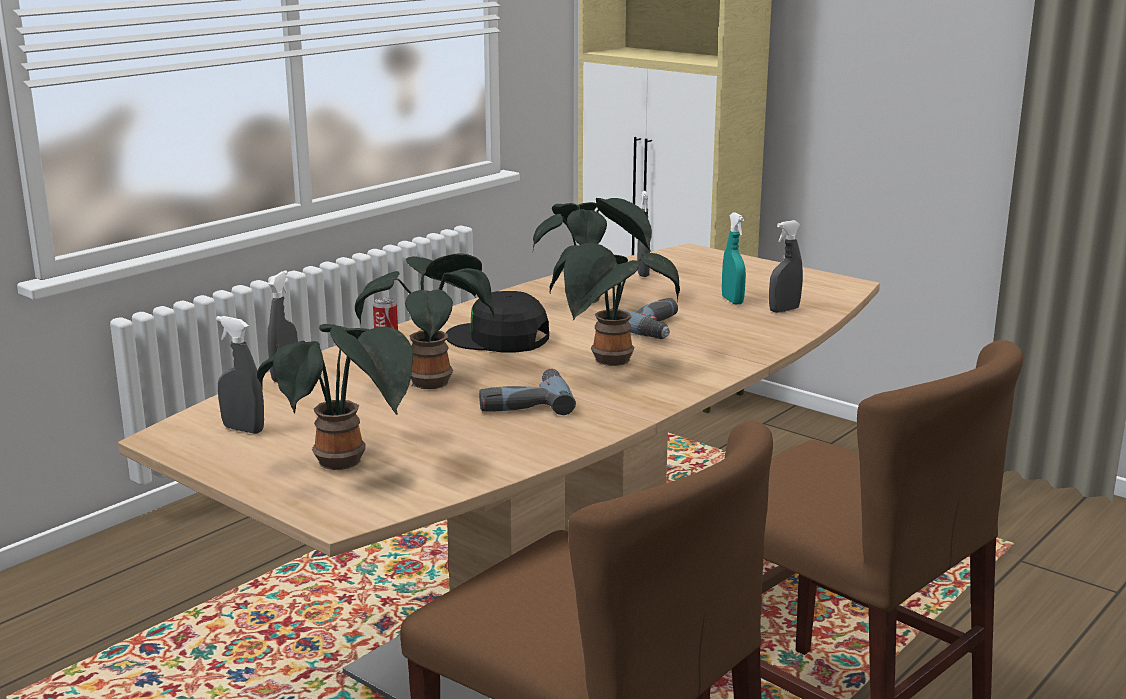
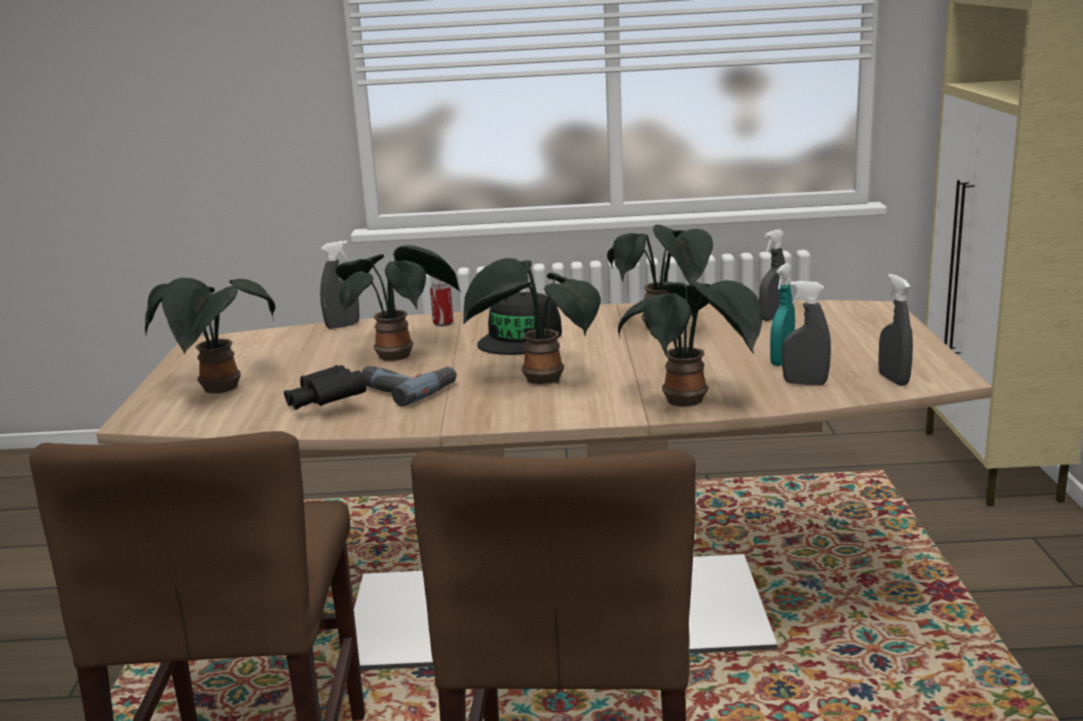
camera: 50 degrees right, 0 degrees up
(243, 429) = (240, 351): grey spray bottle -> grey spray bottle (893, 379)
(493, 437) = (326, 405): none -> black binoculars
(498, 338) = (521, 339): black cap -> black cap turned 135 degrees counterclockwise
(657, 328) = (651, 365): power drill -> none
(754, 343) = (690, 402): none -> potted plant

